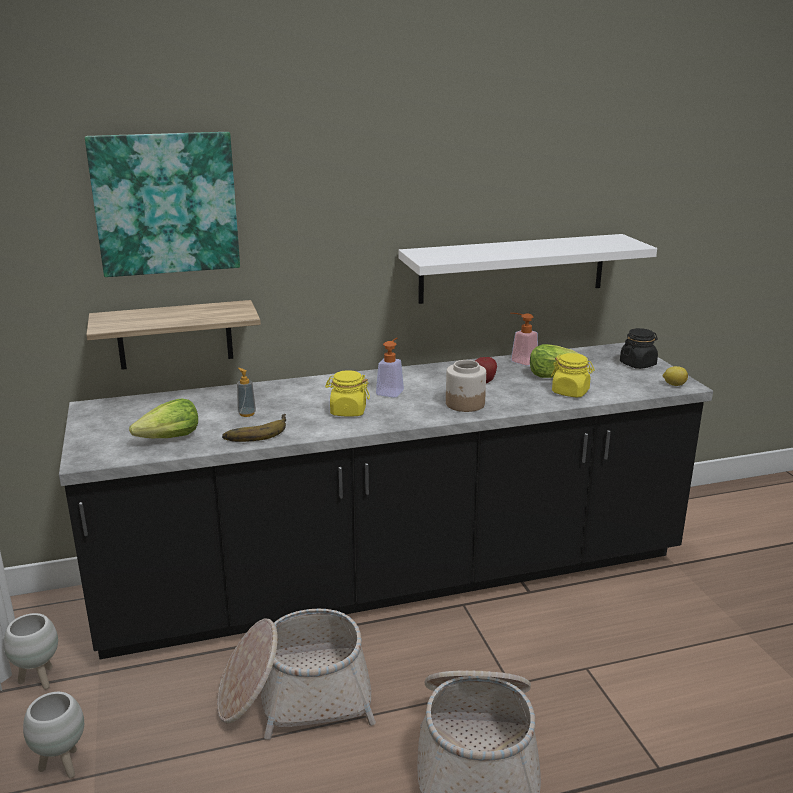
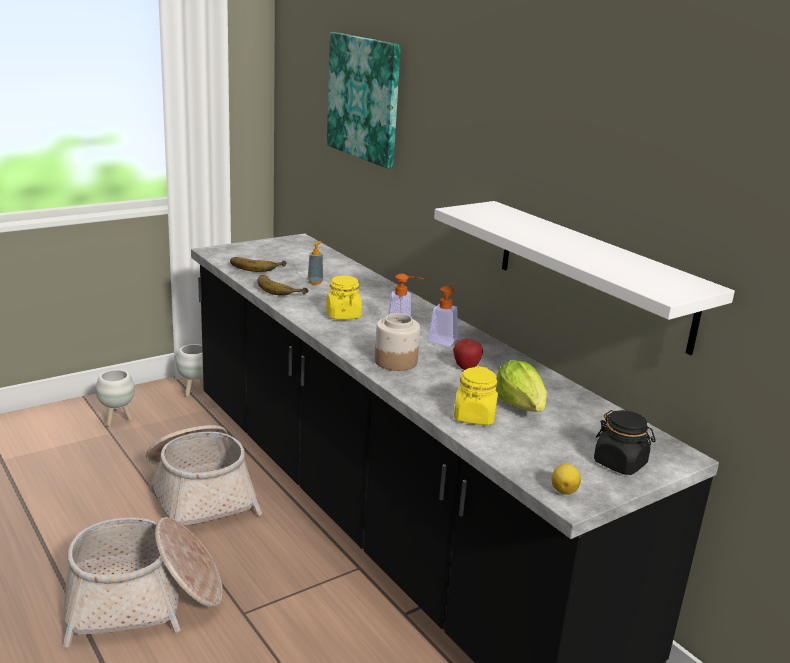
camera: 70 degrees right, 0 degrees up
(170, 438) = (256, 266): lettuce -> banana
(175, 335) = (357, 211): shelf -> none
(520, 360) = (552, 384): soap dispenser -> soap dispenser (444, 339)

